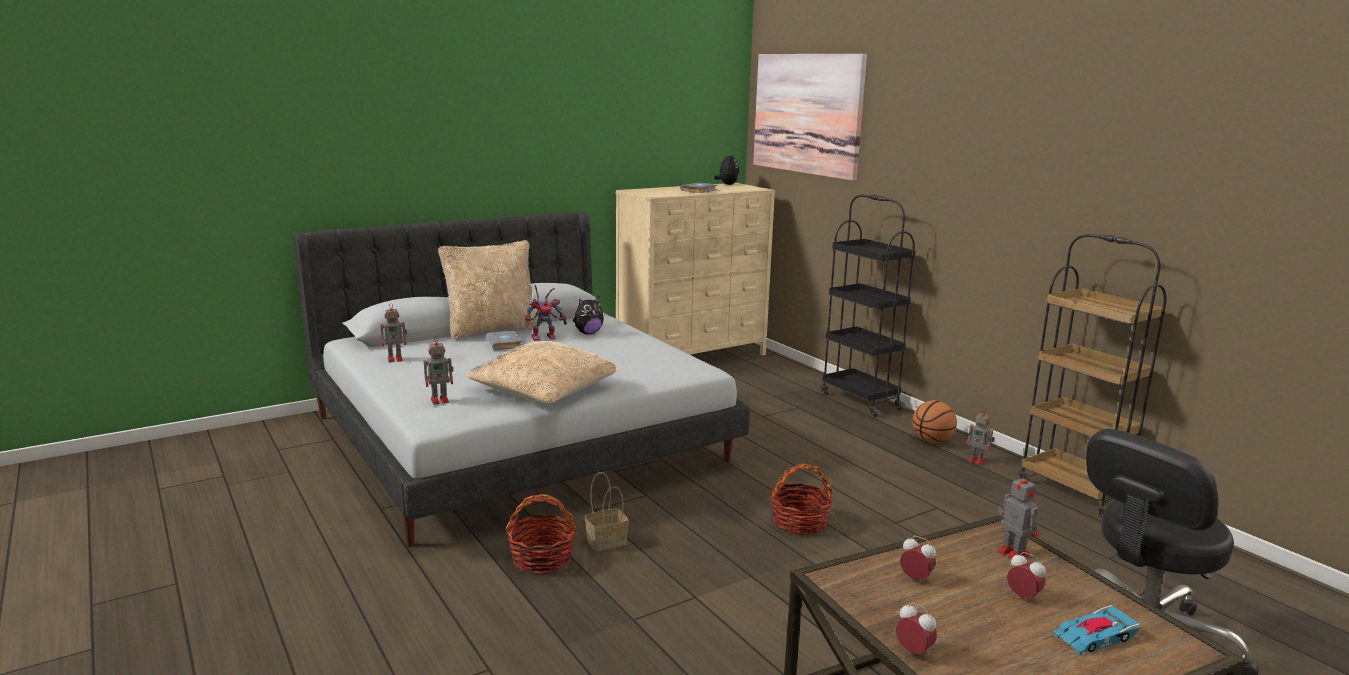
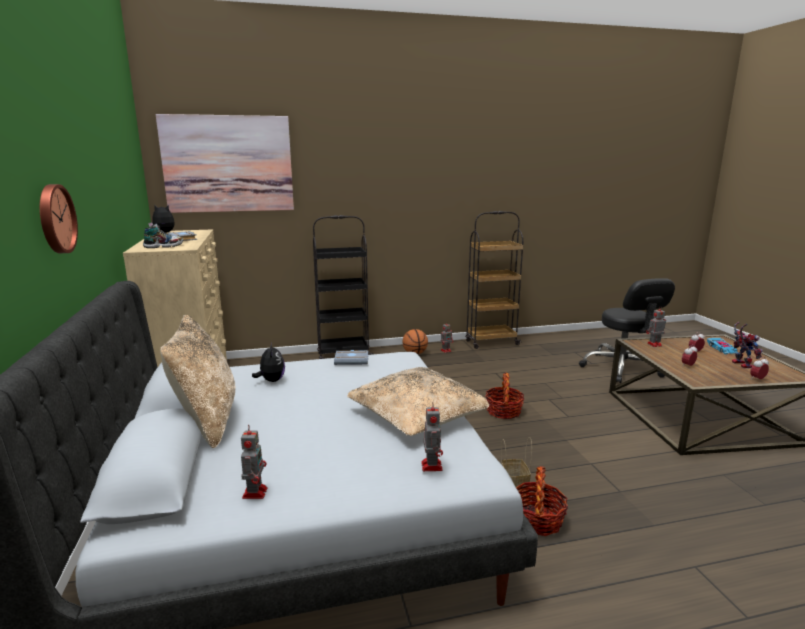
camera: 70 degrees left, 0 degrees up
(491, 146) = (55, 219): none -> wall clock
(506, 344) = (267, 420): grey book -> grey book (352, 360)
(545, 337) = (262, 400): toy robot -> toy robot (740, 364)
(654, 192) = (164, 246): none -> shoe

